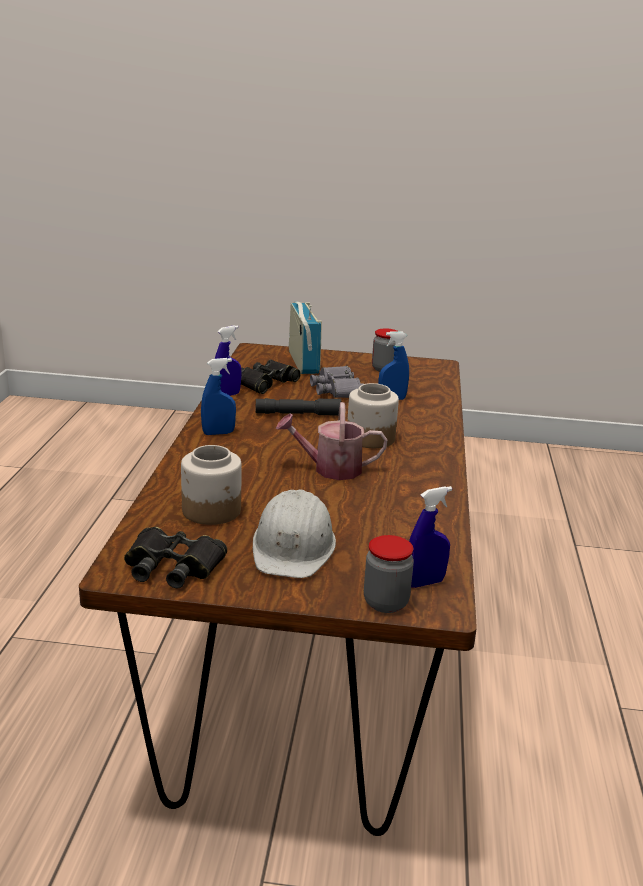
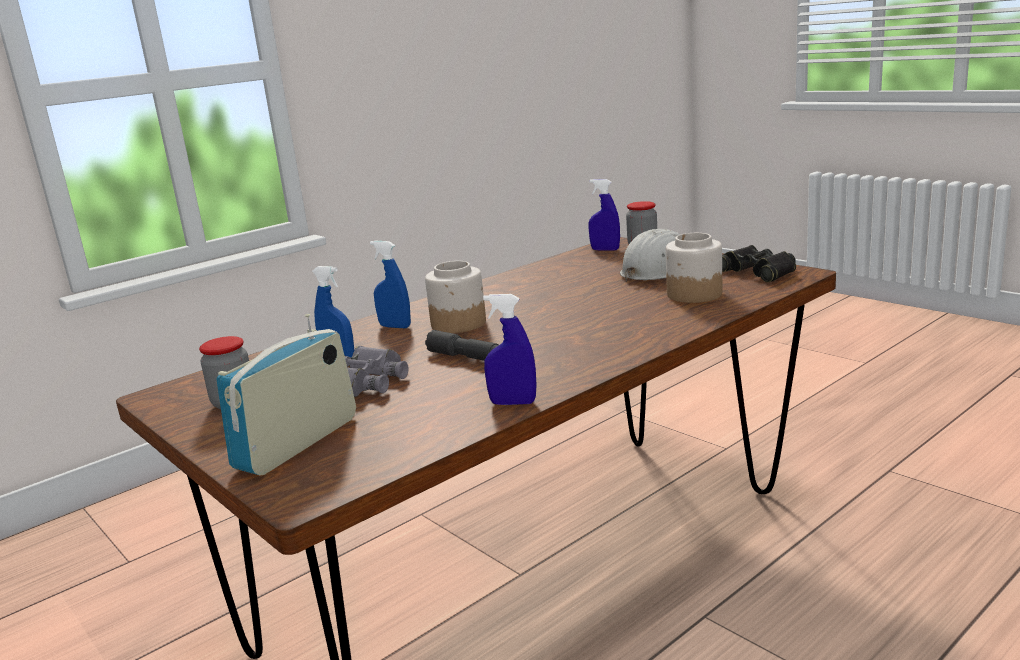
camera: 135 degrees left, 5 degrees down
(218, 433) = (600, 353): blue spray bottle -> blue spray bottle (395, 326)
(266, 383) = (427, 413): black binoculars -> none
(330, 469) = (547, 306): watering can -> none

